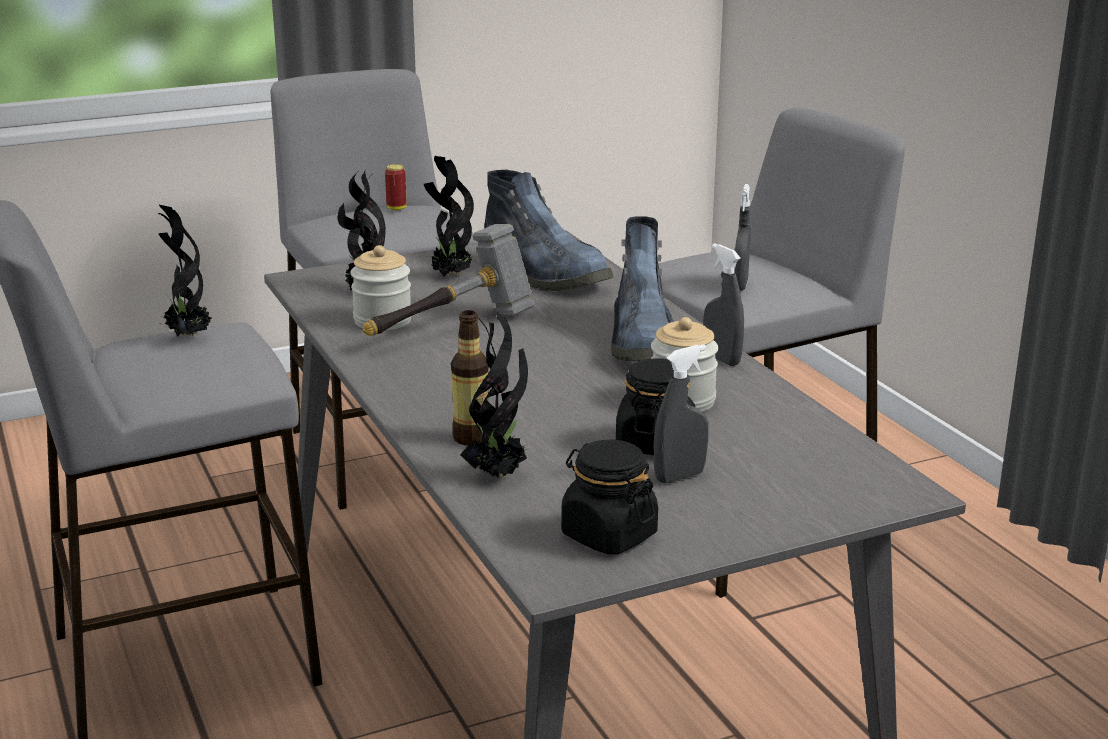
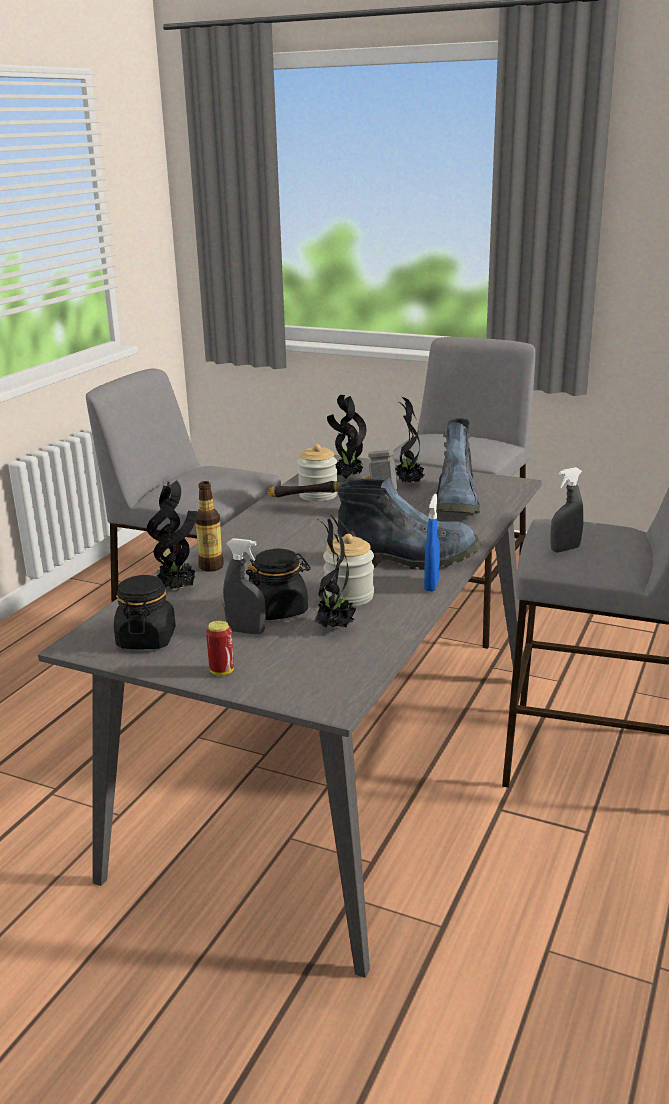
camera: 50 degrees right, 0 degrees up
(187, 336) = (226, 472): potted plant -> potted plant (335, 627)
(396, 208) = (478, 439): can -> can (222, 671)
(645, 344) = (412, 559): boot -> boot turned 135 degrees counterclockwise
(721, 359) = (431, 585): grey spray bottle -> blue spray bottle

